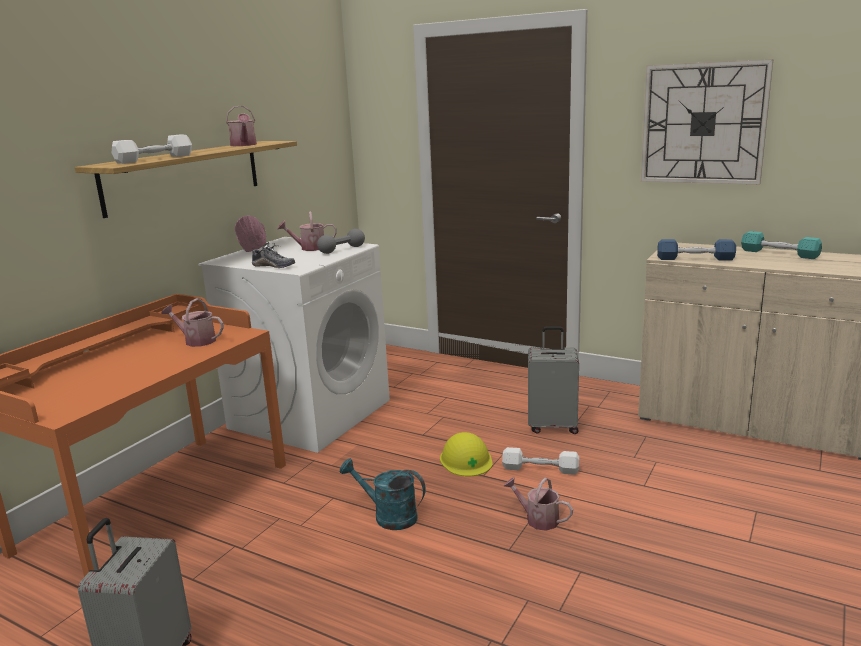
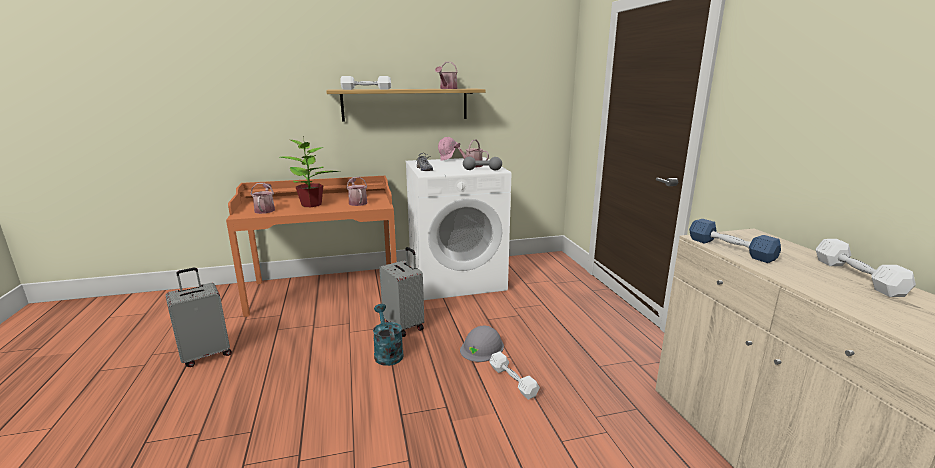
camera: 45 degrees right, 0 degrees up
(135, 365) = (312, 205): none -> potted plant
(466, 460) = (482, 347): yellow hard hat -> grey hard hat
(538, 519) = (450, 410): watering can -> watering can (265, 210)
(553, 426) = (577, 359): grey suitcase -> grey suitcase (405, 326)
(703, 123) = (817, 98): wall clock -> none
(779, 254) = (857, 277): turquoise dumbbell -> white dumbbell

